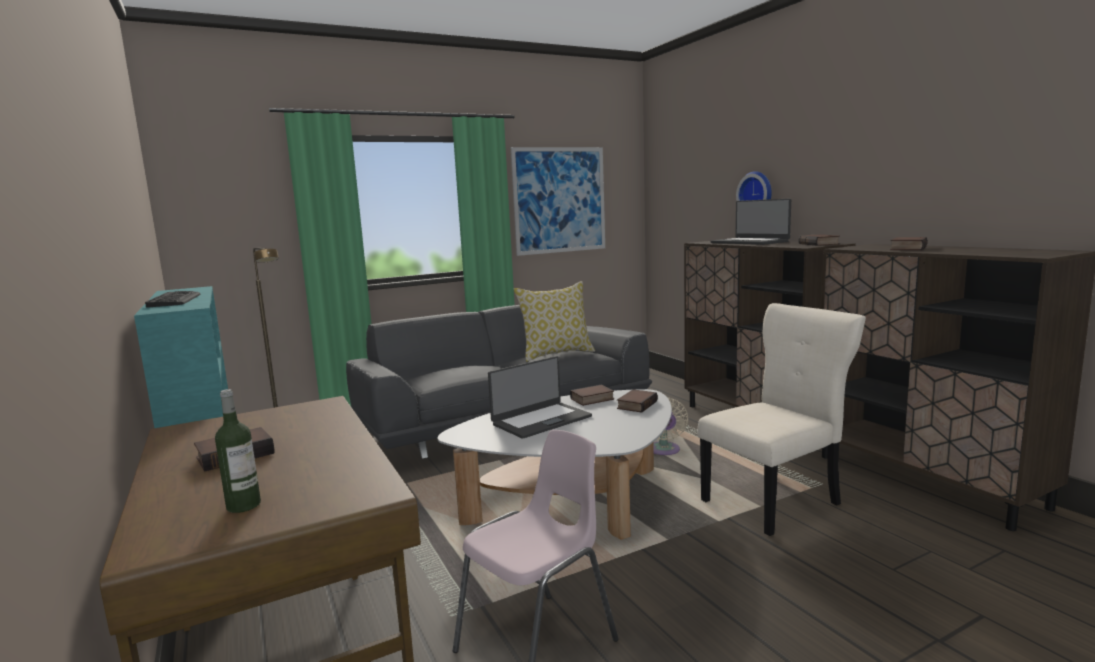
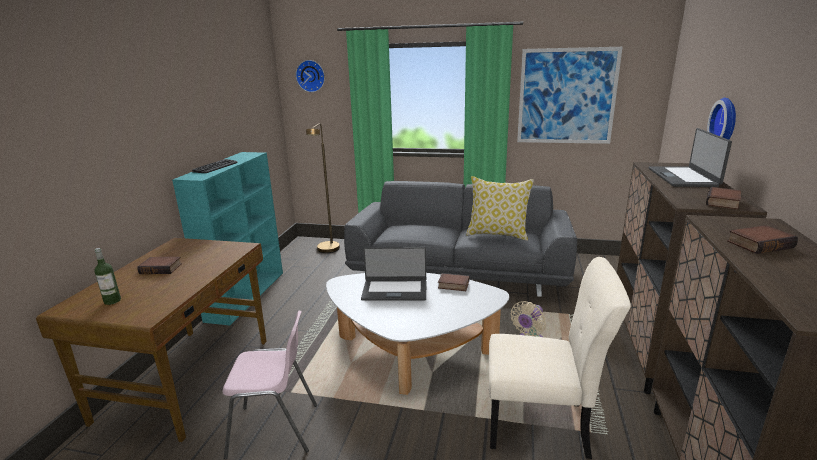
camera: 40 degrees right, 10 degrees up
(215, 180) = (311, 76): none -> wall clock
(636, 404) = (470, 302): book -> none

